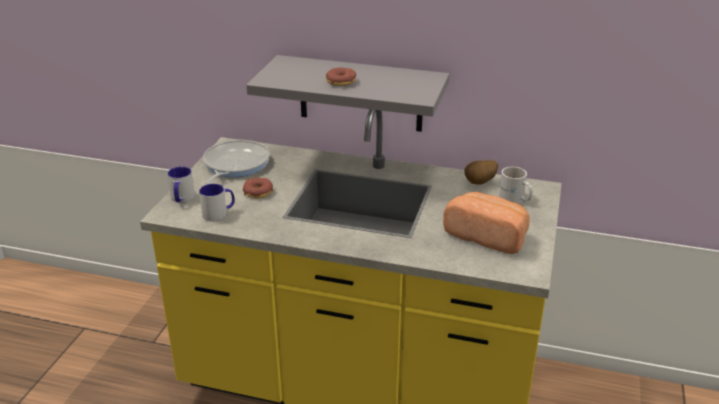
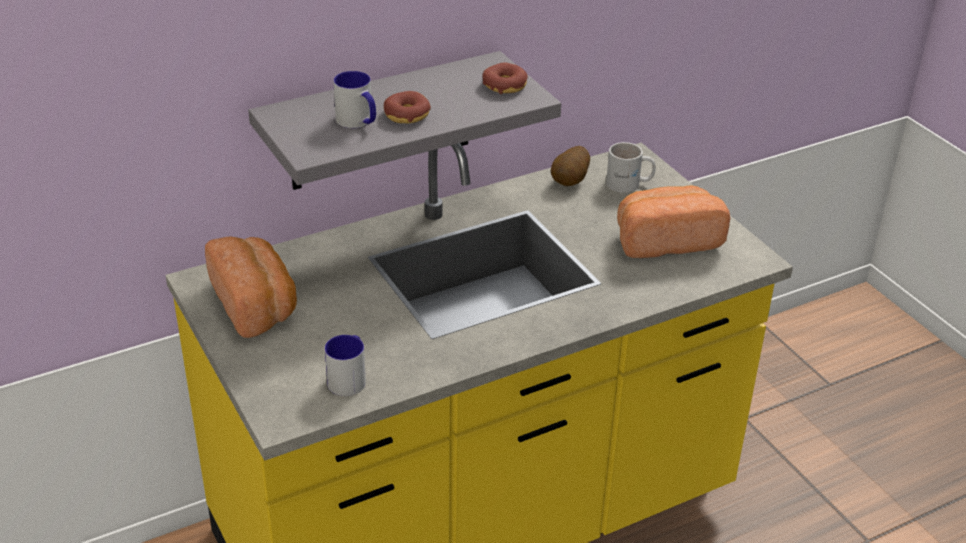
camera: 45 degrees left, 5 degrees up
(181, 199) = (267, 387): mug -> mug (358, 122)
(234, 165) = (256, 304): frying pan -> bread
(258, 192) = (350, 323): donut -> donut (505, 85)

